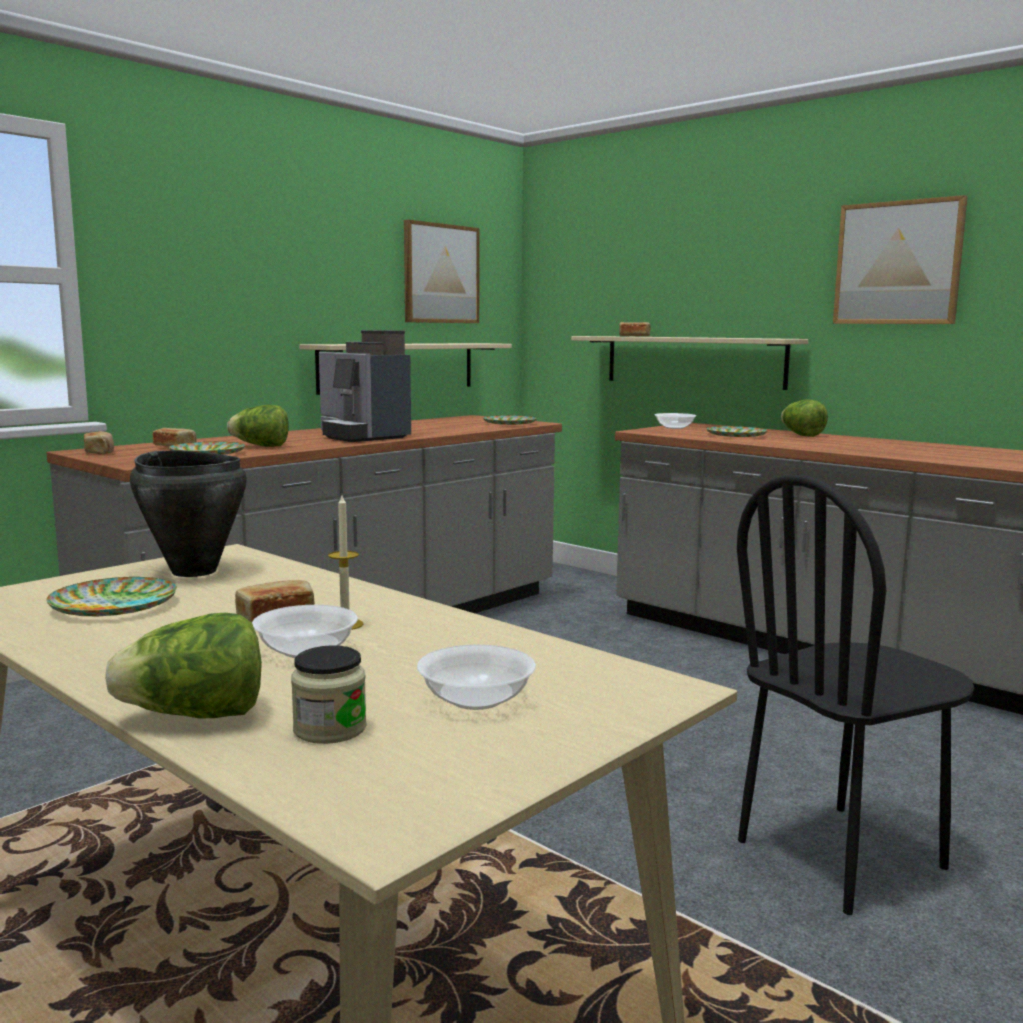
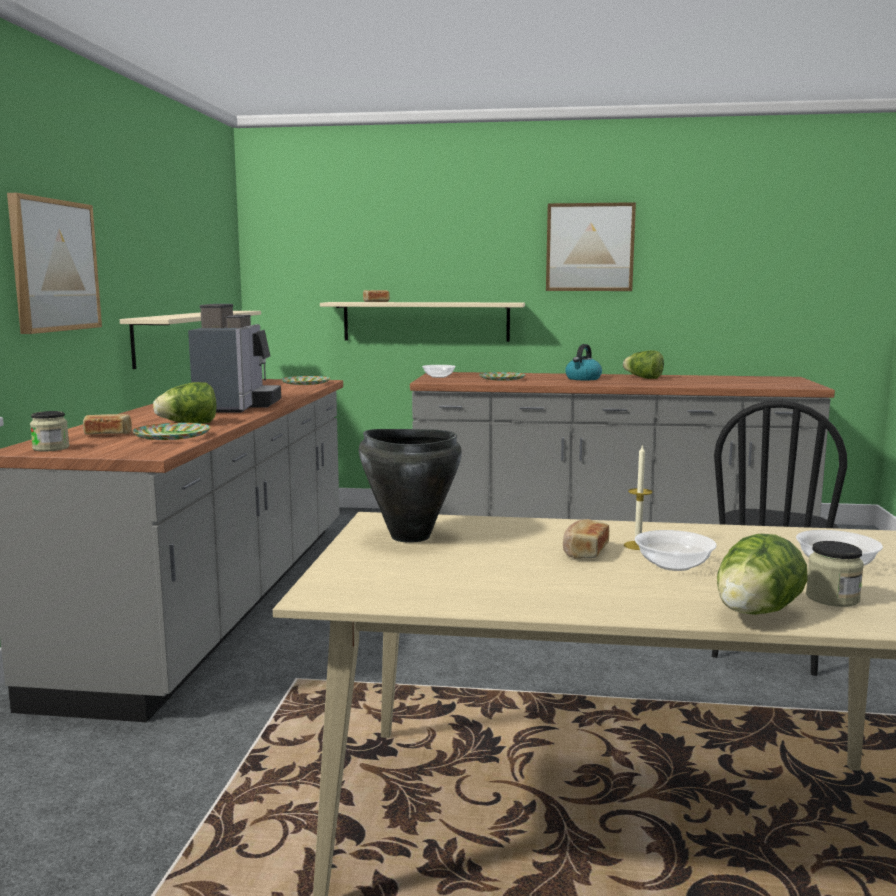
camera: 35 degrees left, 0 degrees up
(99, 452) = (51, 448): bread -> jar
(114, 604) = (447, 571): plate -> none
(362, 436) = (236, 406): coffee machine -> coffee machine turned 105 degrees counterclockwise
(440, 274) = (198, 246): picture -> picture (54, 265)
(801, 435) = (537, 375): lettuce -> lettuce (643, 378)
(845, 443) = (583, 379): none -> kettle

